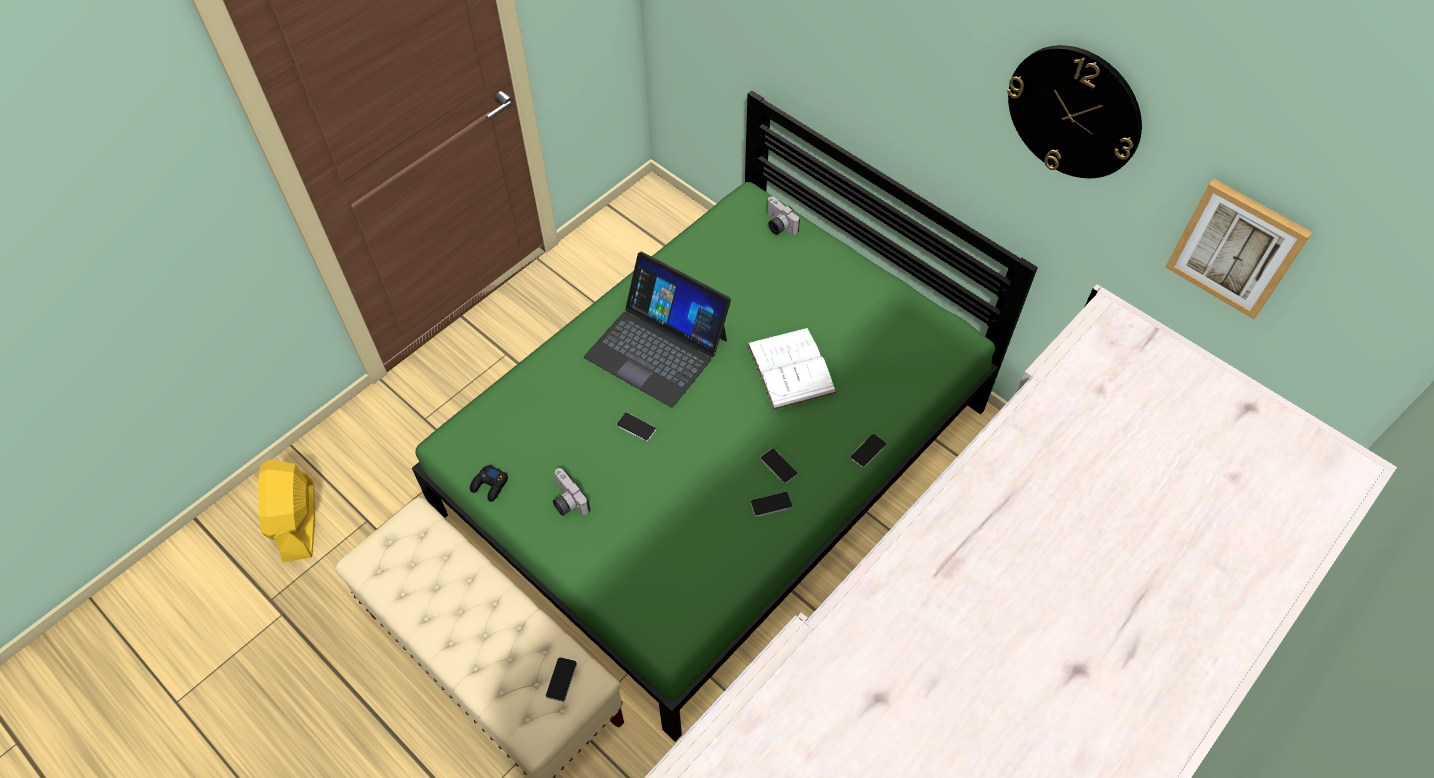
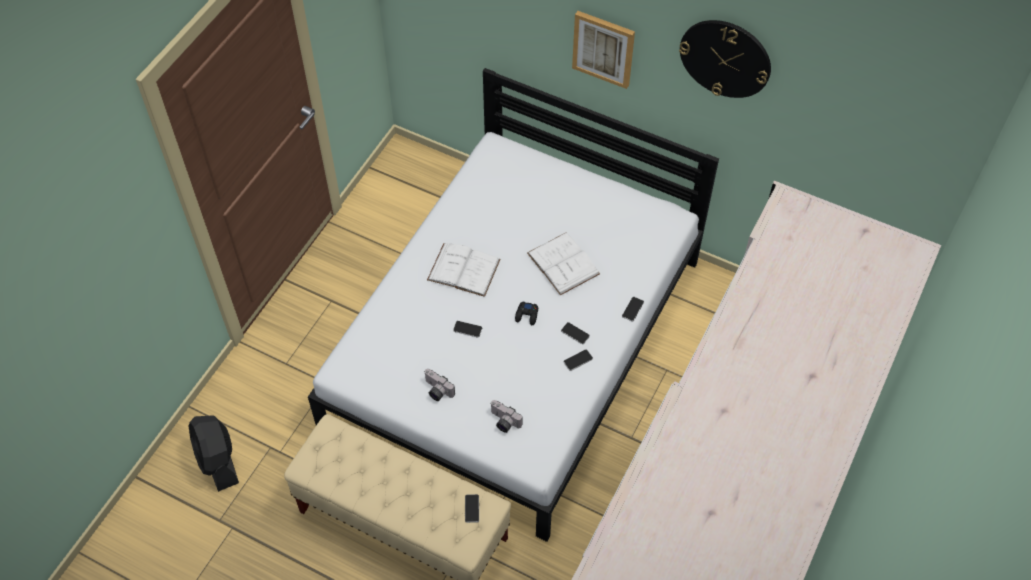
camera: 15 degrees left, 0 degrees up
(298, 522) = (218, 460): yellow fan -> black fan
(490, 485) = (378, 393): black game controller -> black game controller (527, 315)
(657, 347) = (463, 269): laptop -> white book
(716, 459) = (515, 343): green bed -> white bed
(778, 225) = (521, 161): camera -> camera (503, 422)
(1236, 248) = (843, 126): picture -> picture (603, 48)

